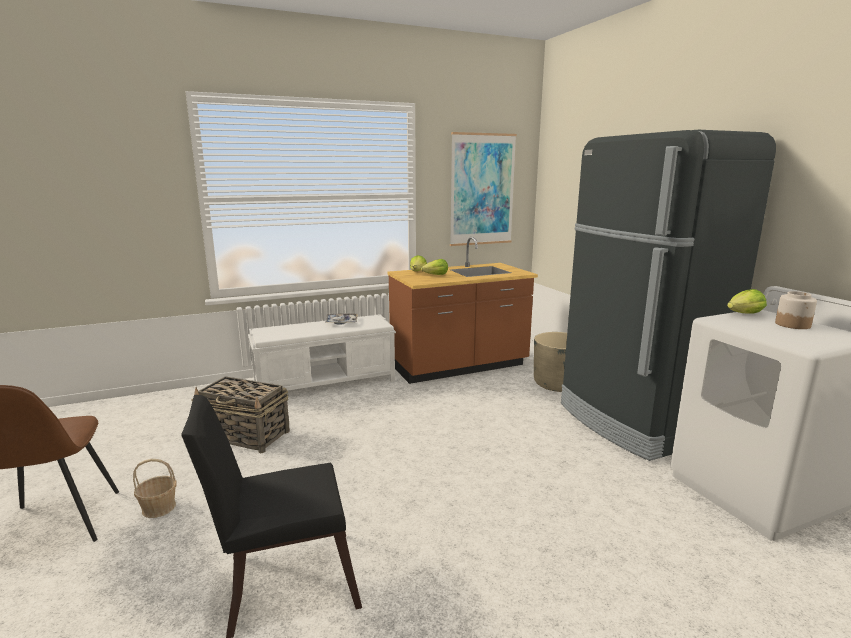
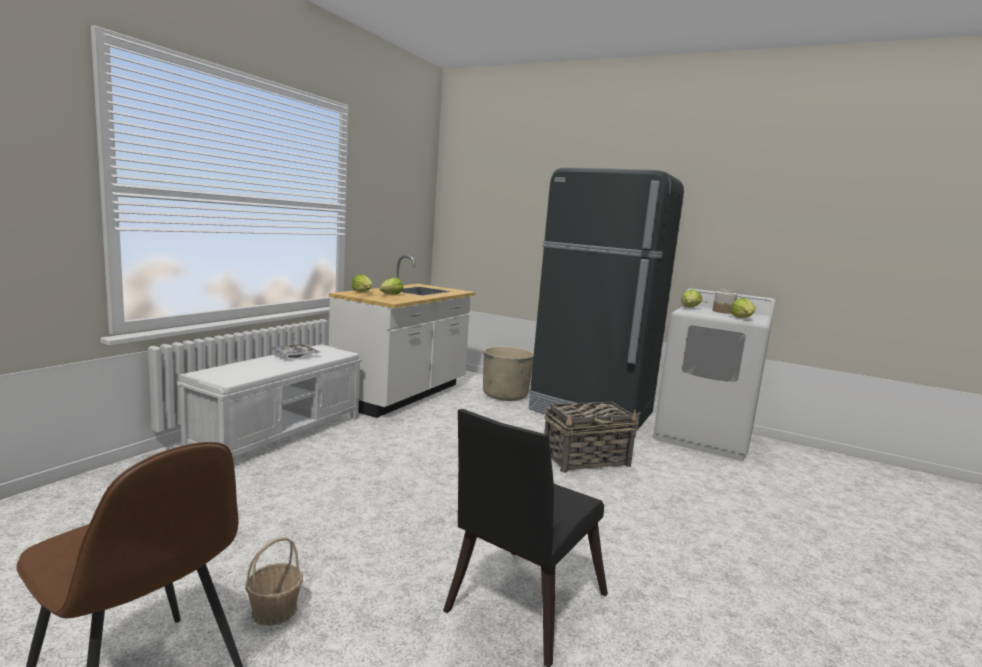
camera: 40 degrees left, 5 degrees down
(246, 436) = (265, 507): basket -> basket (586, 459)
(459, 366) = (403, 395): brown counter -> white counter
(482, 190) = (398, 207): picture -> none
(793, 339) = (743, 318): none -> lettuce

